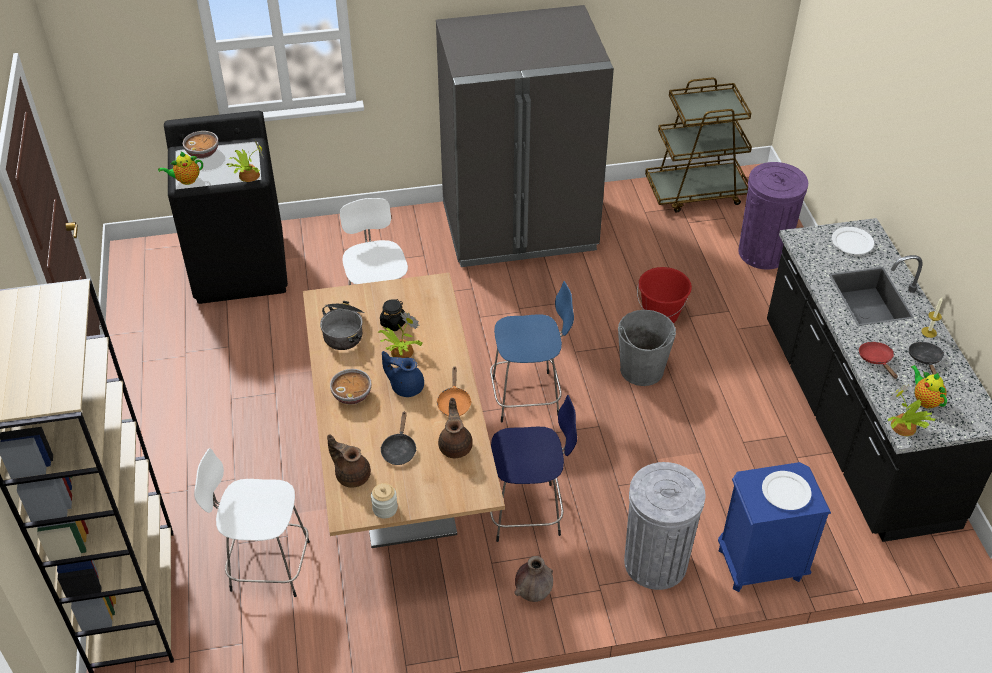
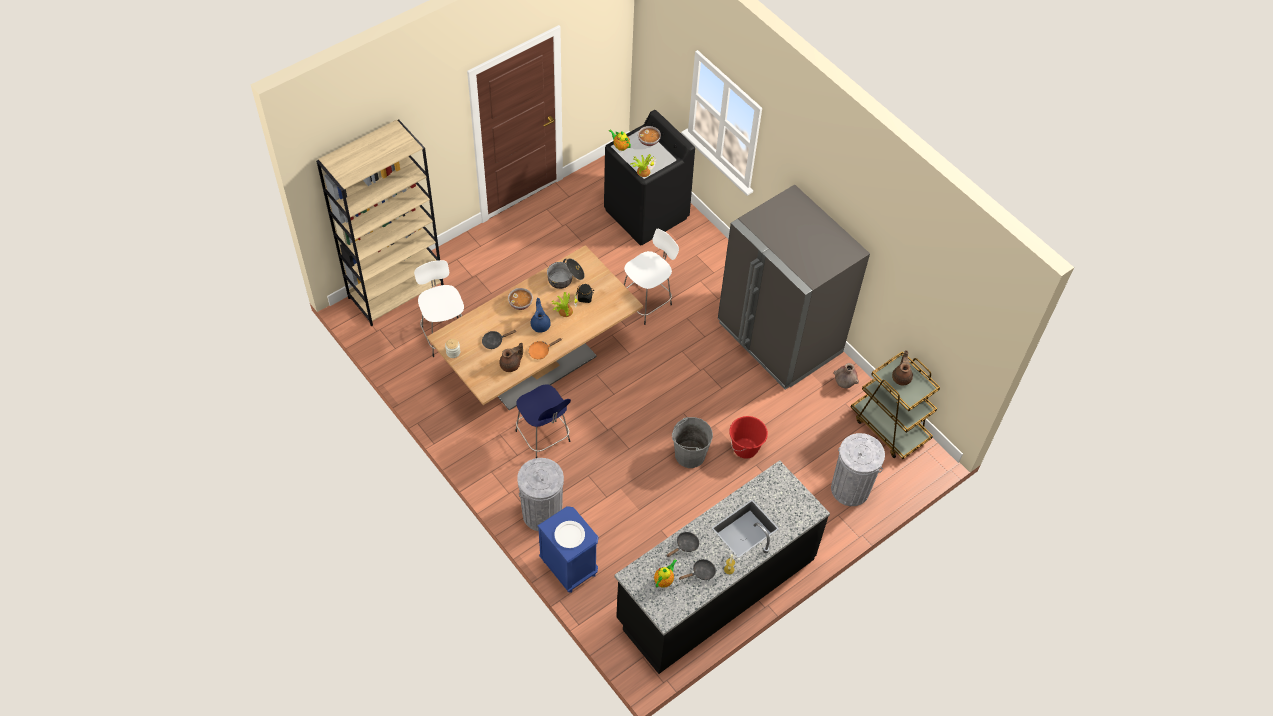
camera: 60 degrees right, 10 degrees up
(352, 475) = (467, 328): brown teapot -> brown teapot (901, 377)
(528, 396) = (631, 403): blue stool -> none
(533, 593) = (490, 462): brown vase -> brown vase (844, 383)
(763, 252) = (850, 489): purple trash can -> grey trash can
(852, 242) = (793, 505): white plate -> none
(876, 360) = (685, 545): red frying pan -> black frying pan
(903, 428) = (633, 573): potted plant -> none

